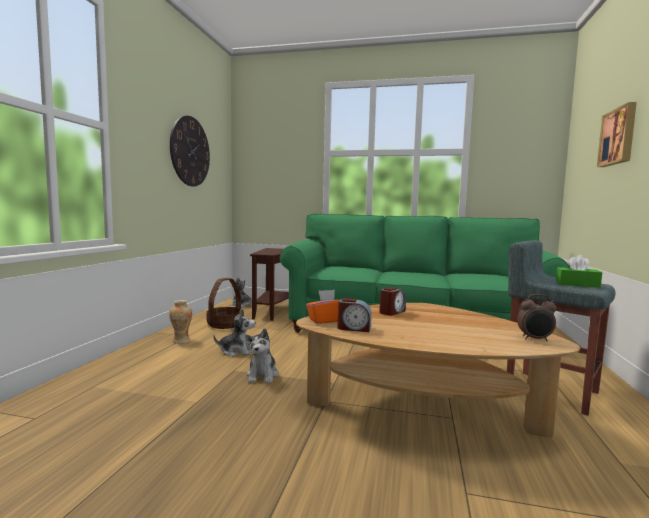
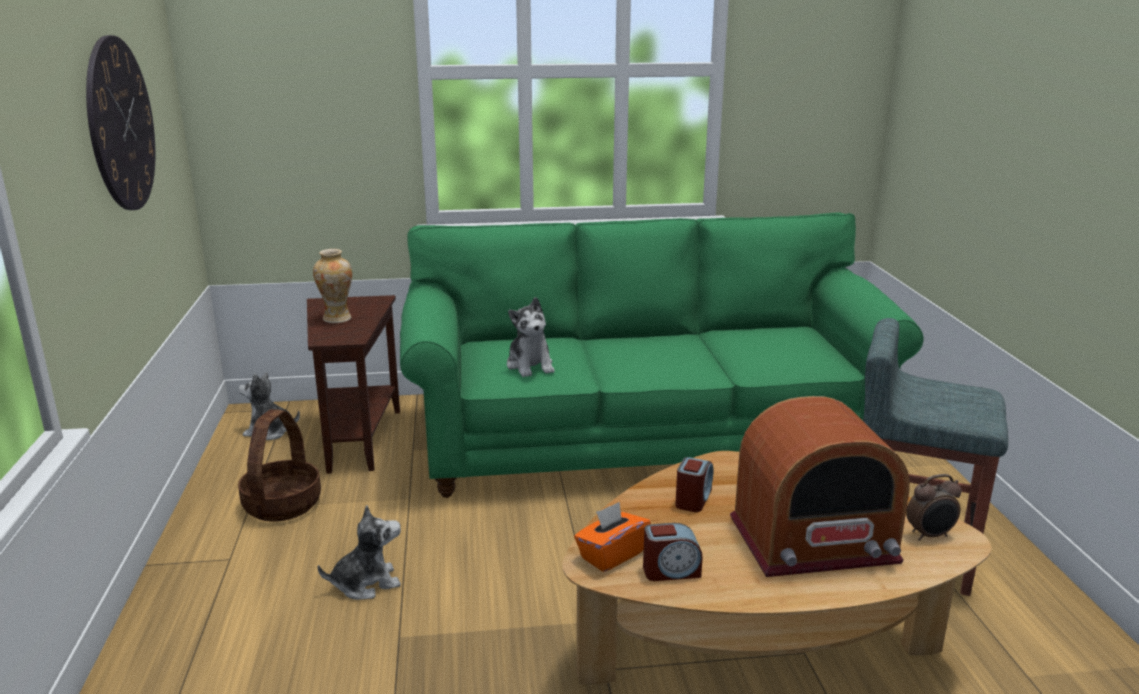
camera: 20 degrees left, 15 degrees up
(181, 341) = (227, 578): vase -> vase (337, 319)
(262, 375) = (461, 637): plush toy -> plush toy (530, 365)
(451, 331) = (813, 541): none -> radio
(577, 284) = (960, 406): green tissue box -> none
(618, 137) = (1003, 105): picture -> none

